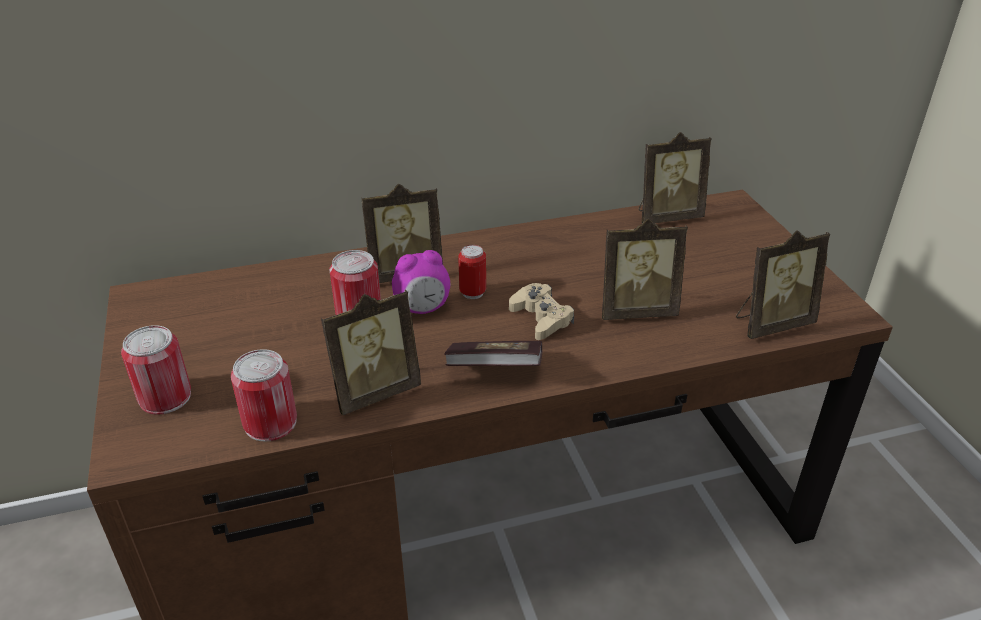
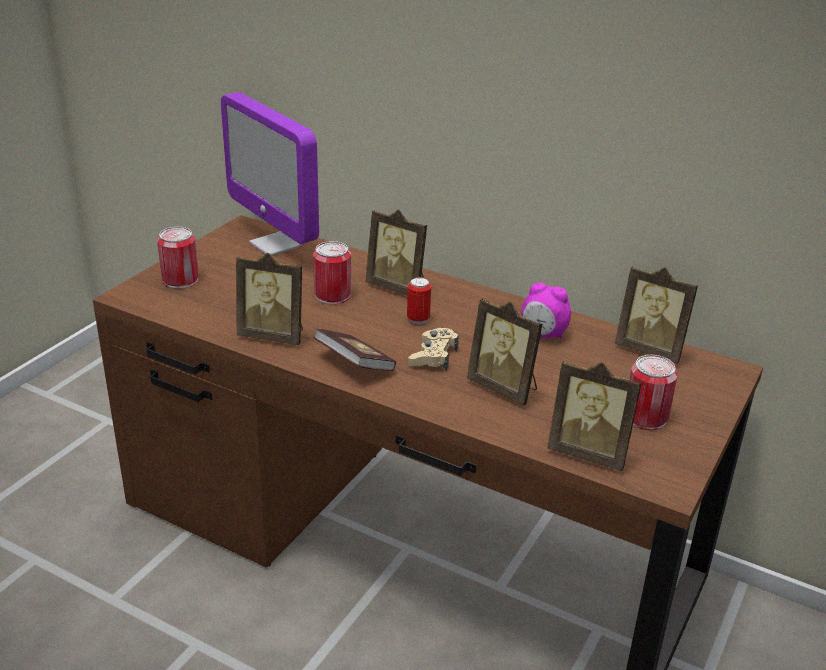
camera: 45 degrees right, 5 degrees down
(210, 296) = (276, 244): none -> monitor
(270, 423) = (203, 319): can -> can (645, 417)
(422, 309) = (373, 311): alarm clock -> alarm clock (543, 335)

